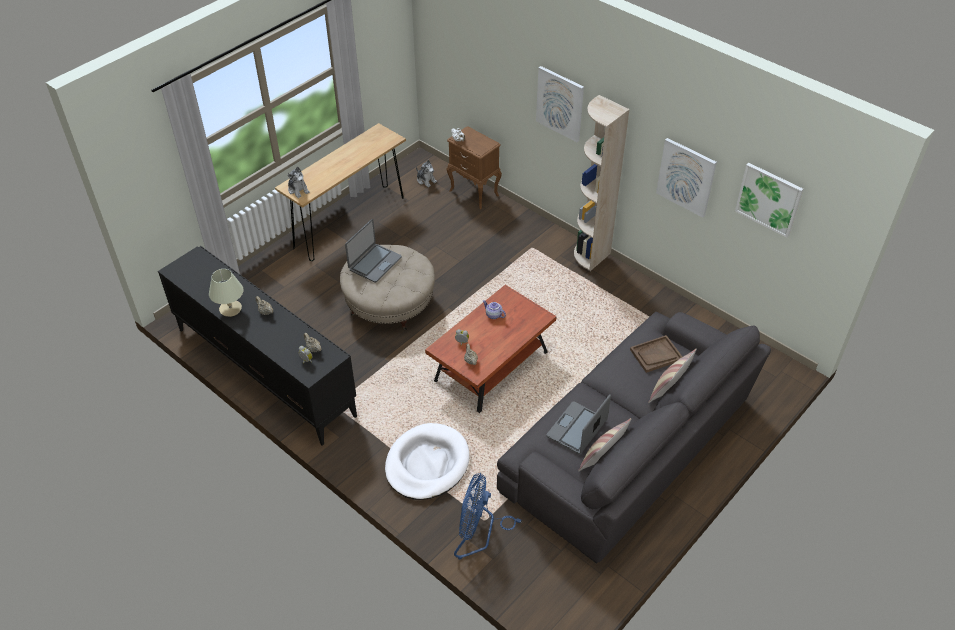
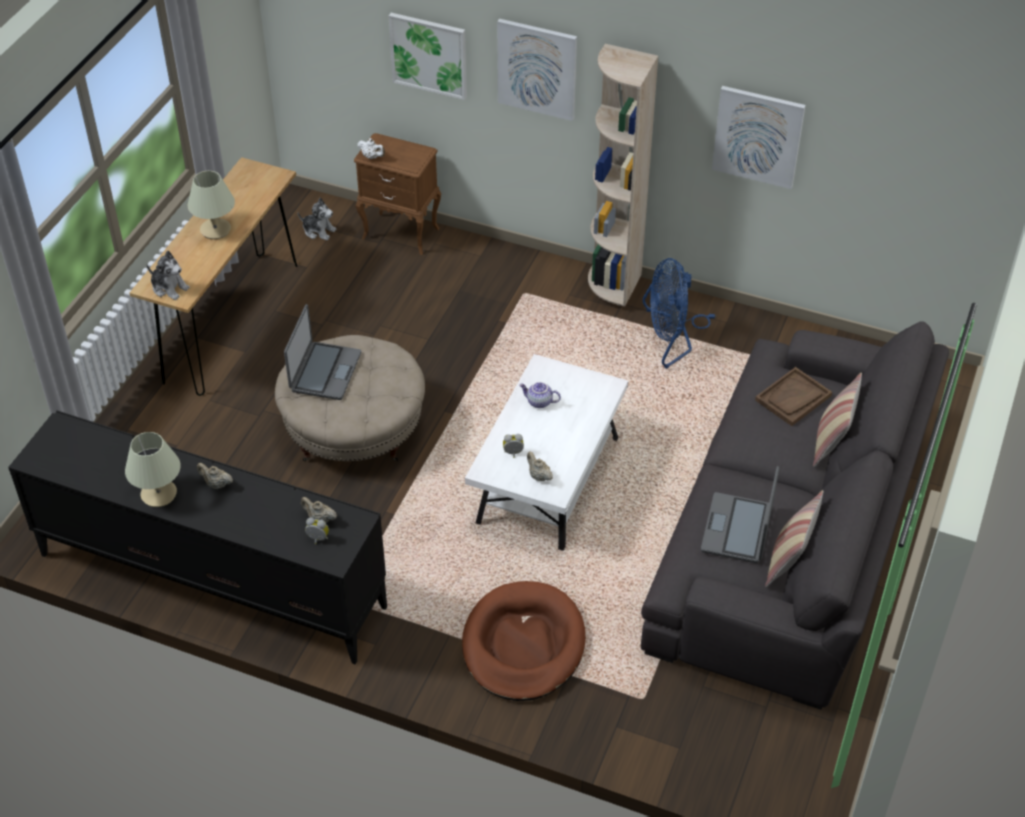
camera: 20 degrees left, 0 degrees up
(342, 162) = (215, 229): none -> beige table lamp
(427, 464) = (523, 645): white dog bed -> brown dog bed
(480, 528) = (642, 711): blue fan -> blue fan (673, 334)
(491, 366) = (548, 480): brown coffee table -> white coffee table
(769, 199) = (892, 141): picture -> picture (429, 55)

